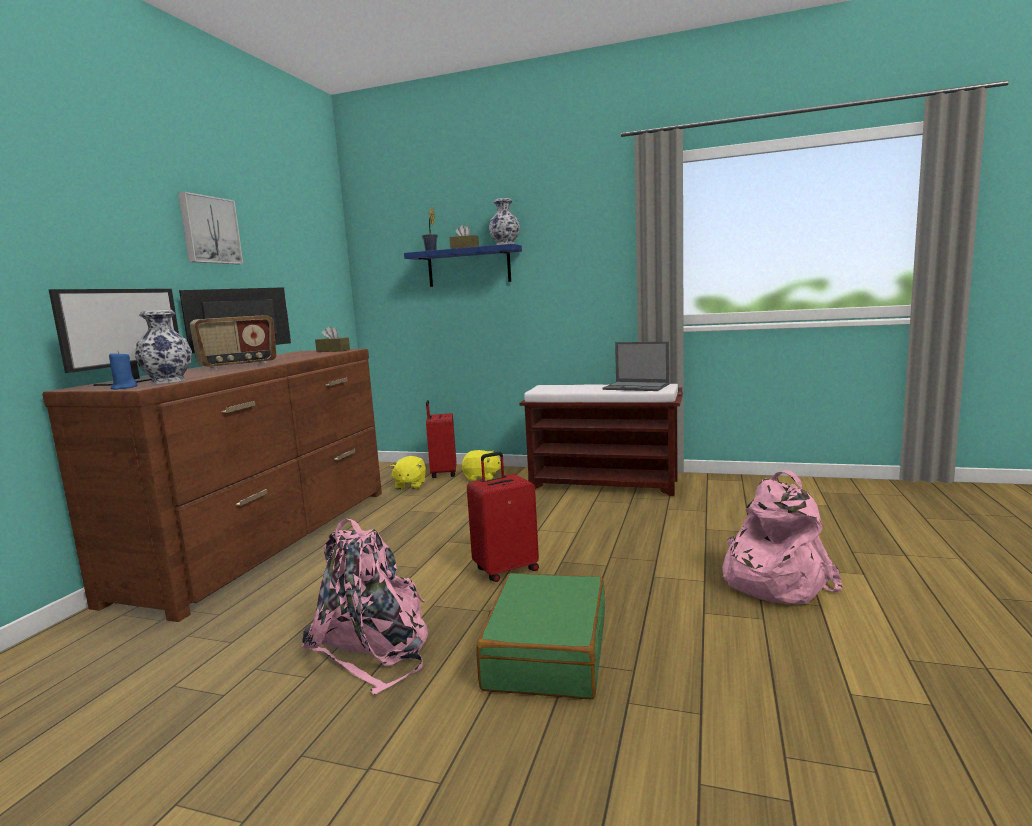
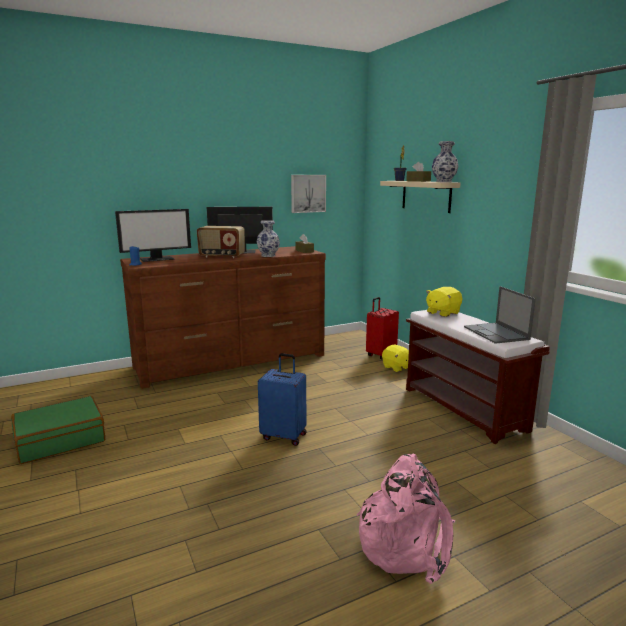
camera: 45 degrees right, 5 degrees up
(169, 381) = (160, 263): vase -> vase (268, 255)
(209, 230) = (236, 168): picture -> picture (307, 193)
(374, 647) = (165, 442): pink backpack -> none
(410, 485) = (347, 356): yellow plush toy -> yellow plush toy (442, 313)
(468, 267) = (426, 196): blue shelf -> beige shelf
(505, 570) = (284, 436): red suitcase -> blue suitcase
(546, 652) = (209, 491): green suitcase -> green suitcase (60, 439)

